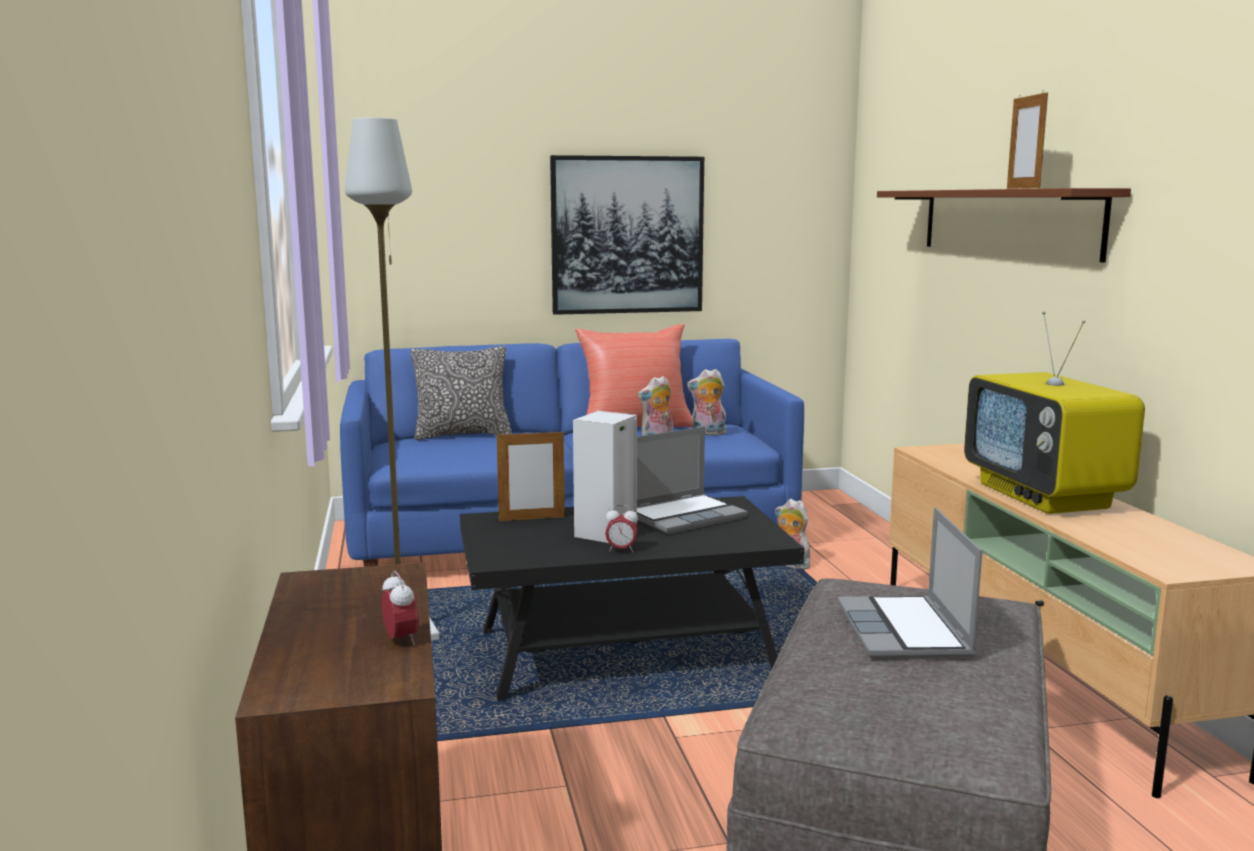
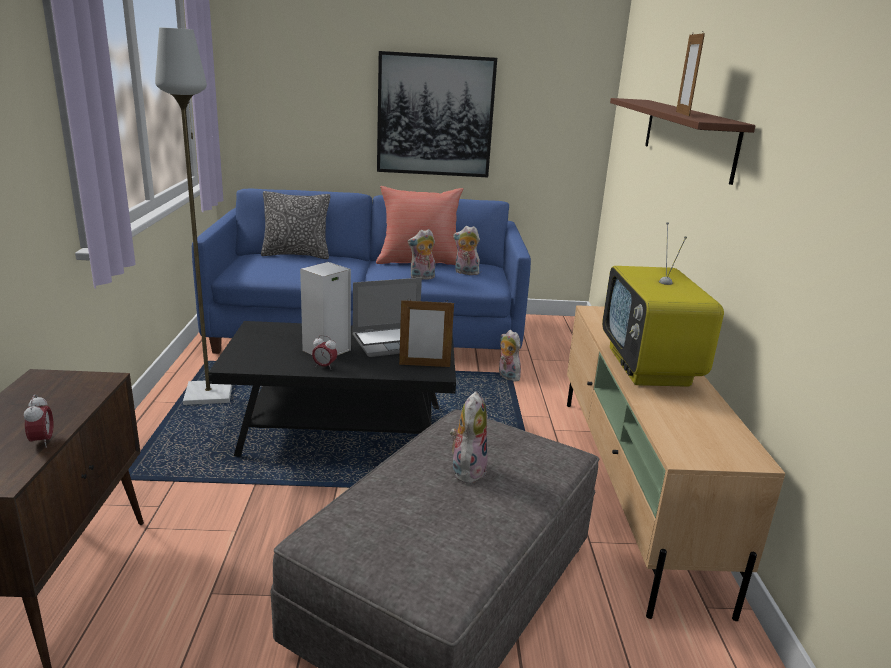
camera: 10 degrees right, 10 degrees up
(532, 518) = (287, 331): picture frame -> picture frame (424, 365)
(905, 631) = (467, 469): laptop -> plush toy

